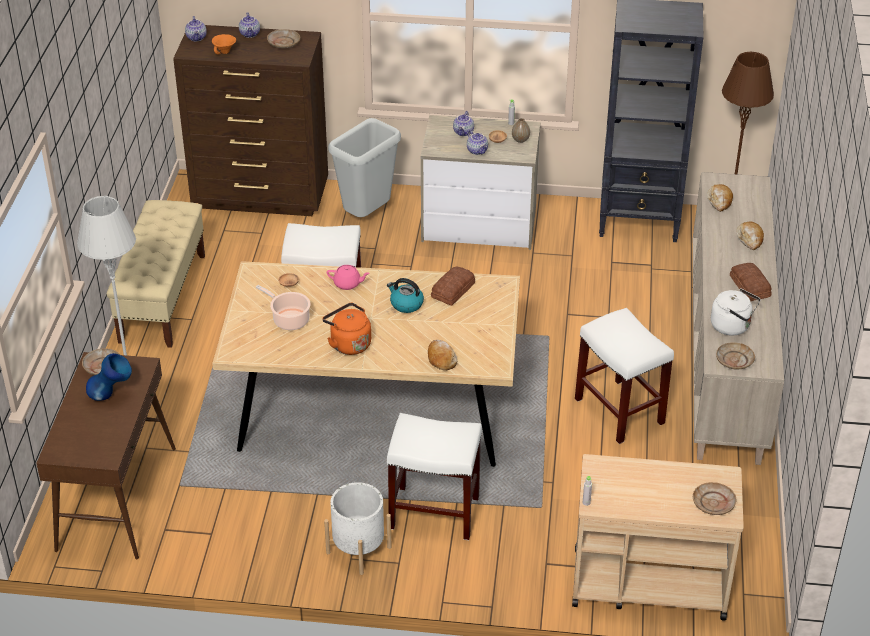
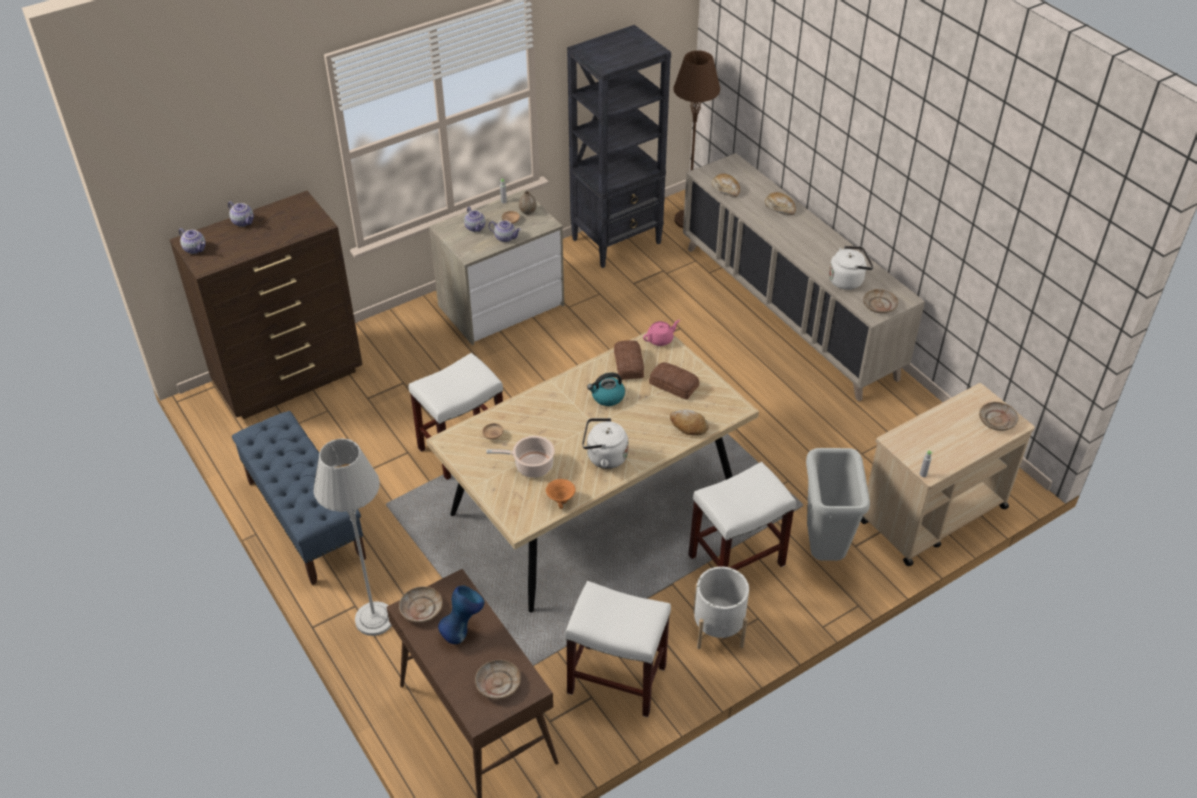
camera: 40 degrees left, 5 degrees up
(162, 297) = (305, 519): beige bench -> blue bench
(225, 52) = (240, 249): orange bowl -> orange bowl (561, 500)
(283, 43) = (286, 215): beige plate -> beige plate (498, 683)
(348, 284) = (541, 407): pink teapot -> pink teapot (660, 339)
(348, 343) = (604, 457): orange kettle -> white kettle
(367, 216) = (403, 347): grey trash can -> grey trash can (825, 550)
(618, 411) = (768, 397): white stool -> white stool (615, 679)
(749, 287) = (822, 244): bread -> bread (674, 385)

